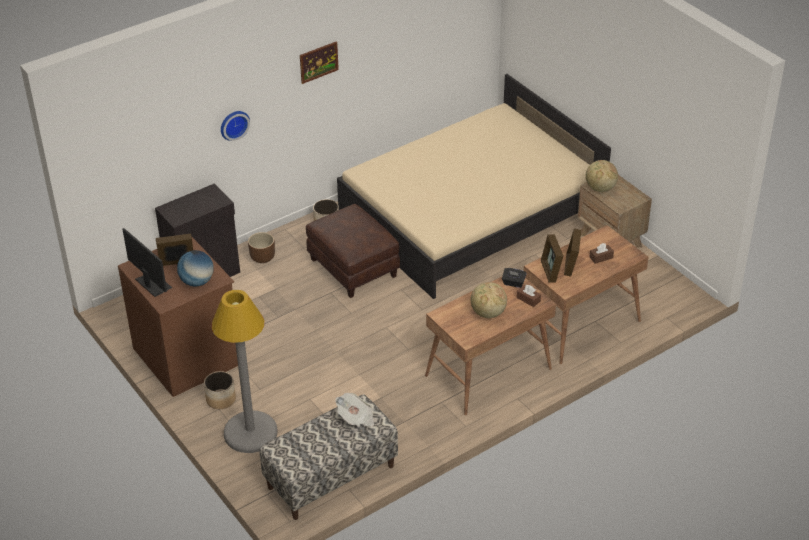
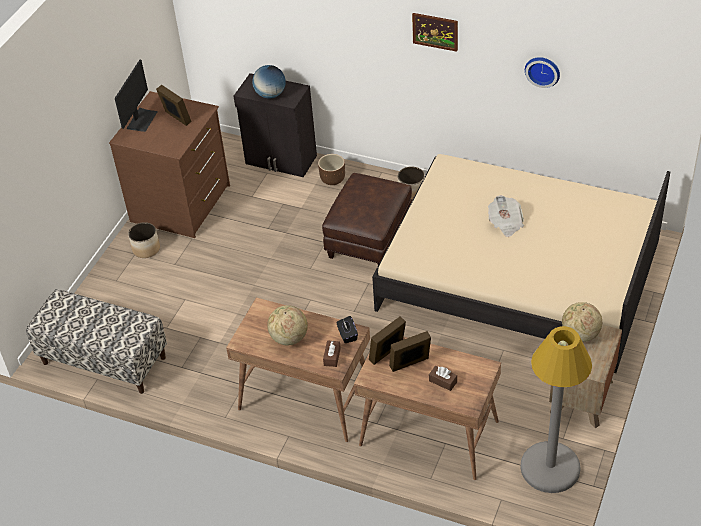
camera: 60 degrees right, 5 degrees up
(197, 282) = (162, 140): globe -> globe (270, 94)
(233, 124) = (335, 42): wall clock -> wall clock (543, 70)
(250, 433) = (121, 286): grey floor lamp -> grey floor lamp (550, 468)
(356, 418) = (125, 328): newspaper -> newspaper (505, 223)

